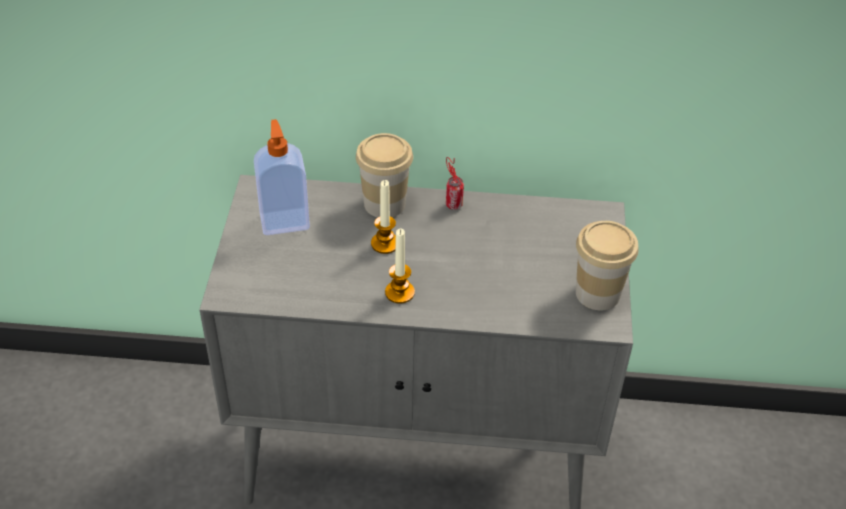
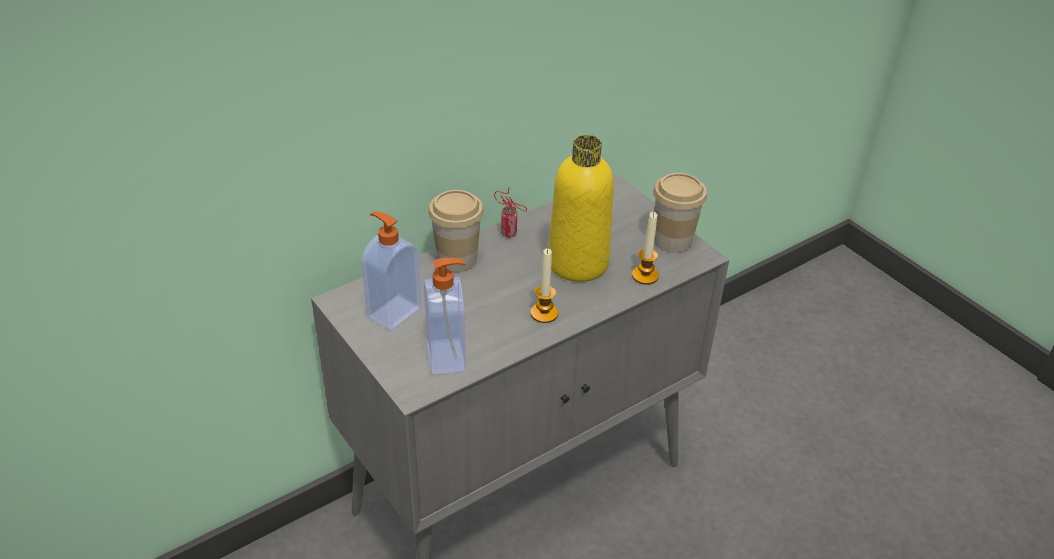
camera: 40 degrees left, 5 degrees down
(282, 282) = (447, 357): none -> soap dispenser
(385, 243) = (492, 286): candle -> candle (645, 276)
(482, 265) = (578, 263): none -> yellow bottle

